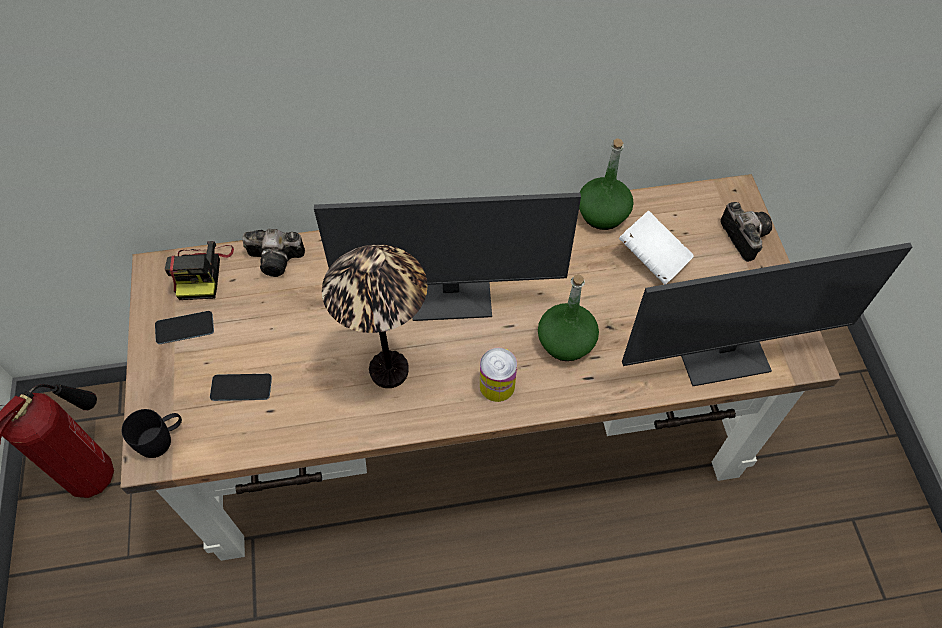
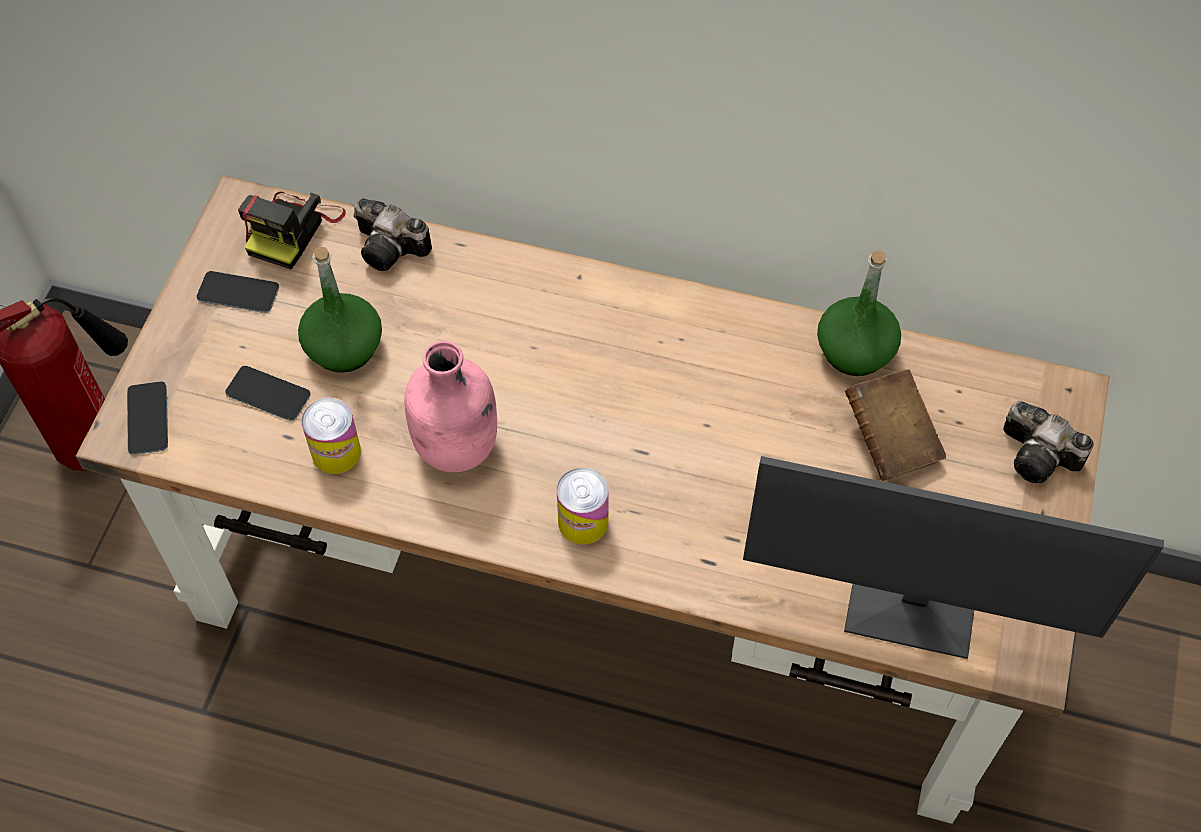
camera: 25 degrees right, 0 degrees up
(162, 439) = (147, 418): black mug -> phone
(309, 408) = (336, 452): none -> can
(390, 371) = (458, 448): table lamp -> pink bottle
(451, 294) = (588, 380): monitor -> none
(566, 342) = (705, 503): green bottle -> green bottle (344, 347)
(652, 258) = (890, 438): white book -> brown book
(742, 235) = (1041, 457): camera -> camera turned 120 degrees clockwise

